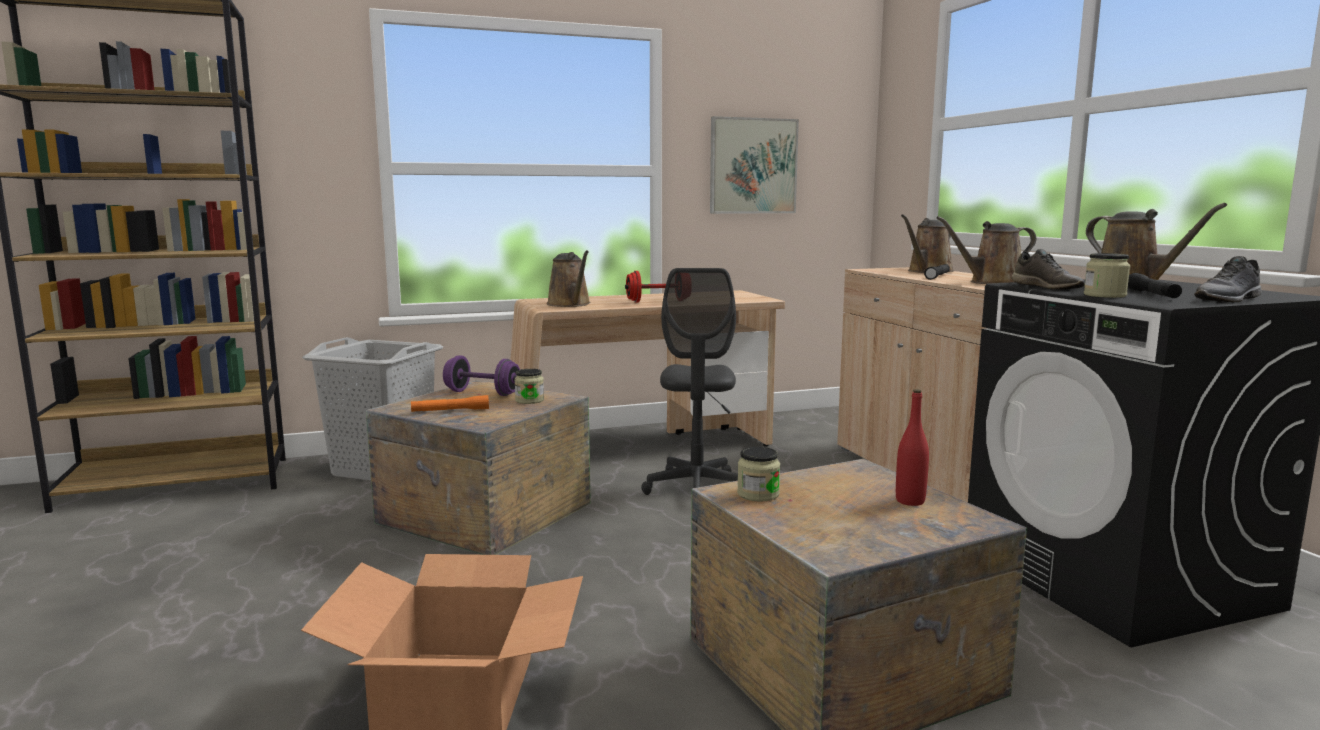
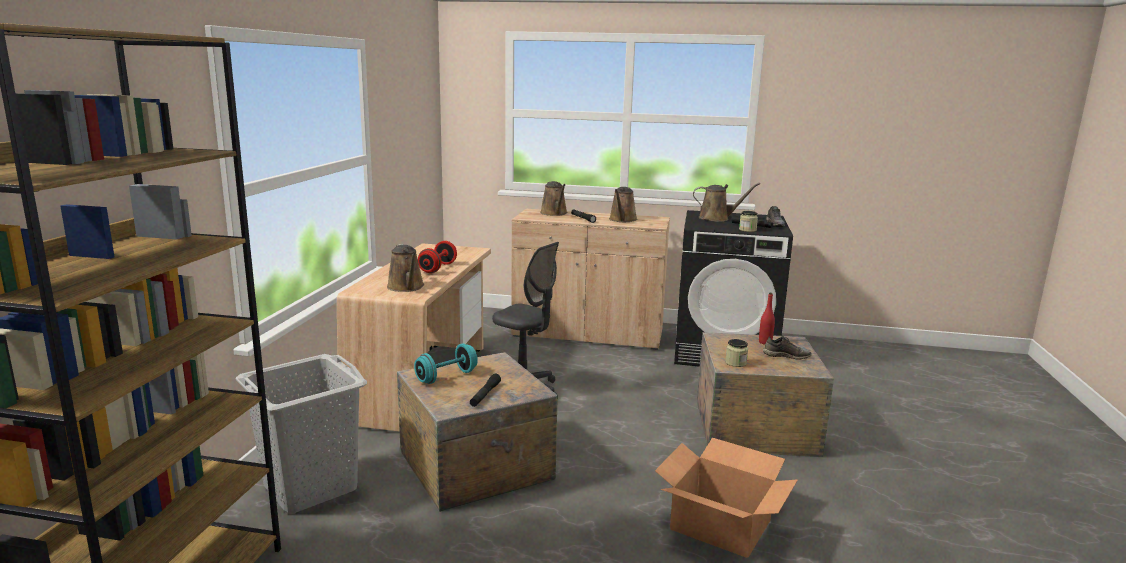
camera: 60 degrees left, 5 degrees up
(450, 411) = (485, 395): orange flashlight -> black flashlight
(482, 393) = (446, 377): purple dumbbell -> turquoise dumbbell
(529, 400) = (491, 368): jar -> none
(570, 304) = (406, 287): brown watering can -> brown watering can turned 60 degrees clockwise
(753, 166) = (403, 145): picture -> none
(1048, 287) = (712, 227): grey shoe -> grey shoe (786, 356)

